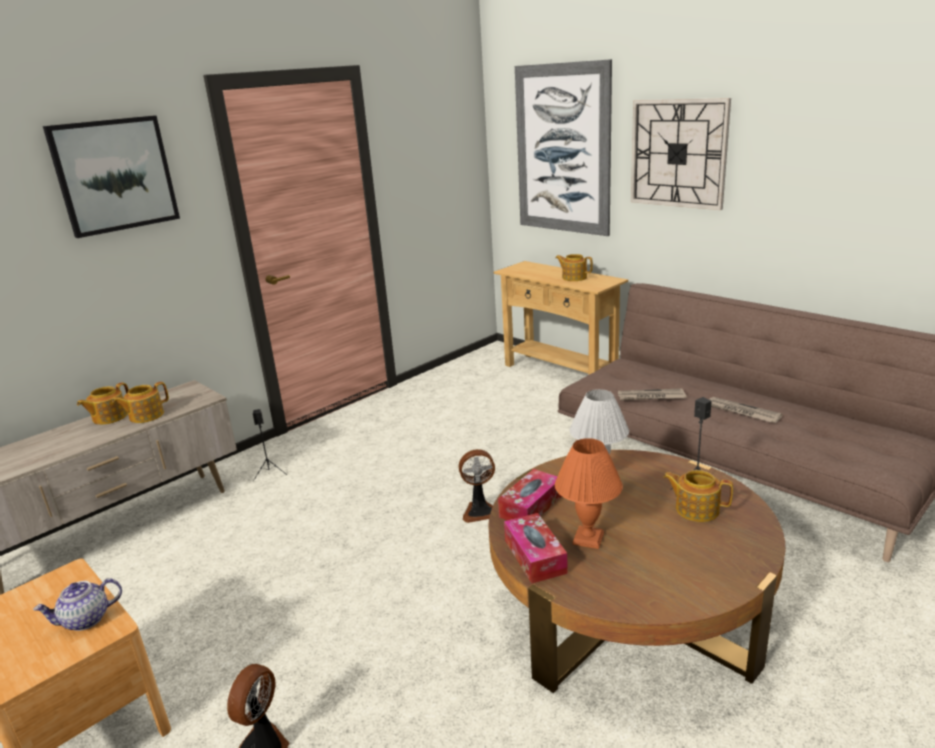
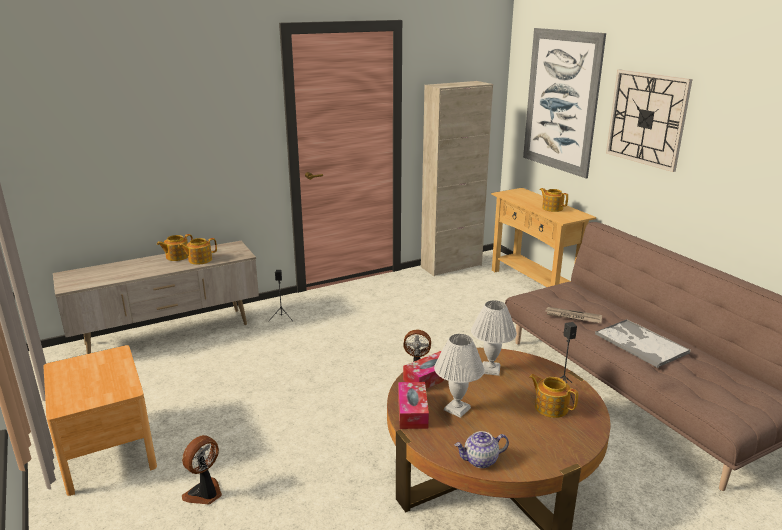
camera: 15 degrees right, 0 degrees up
(85, 620) = (116, 383): teapot -> teapot (480, 460)
(114, 175) = (206, 89): picture -> none
(456, 369) = (451, 266): none -> beige cabinet
(588, 538) = (457, 408): orange table lamp -> white table lamp
(741, 412) = (640, 343): newspaper -> tray

